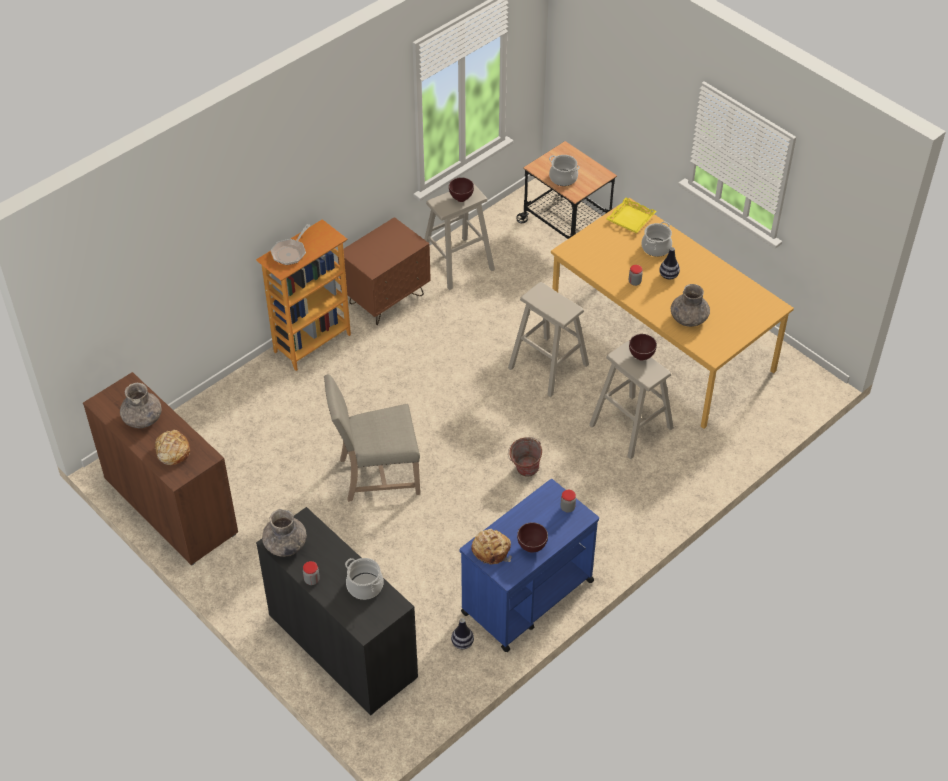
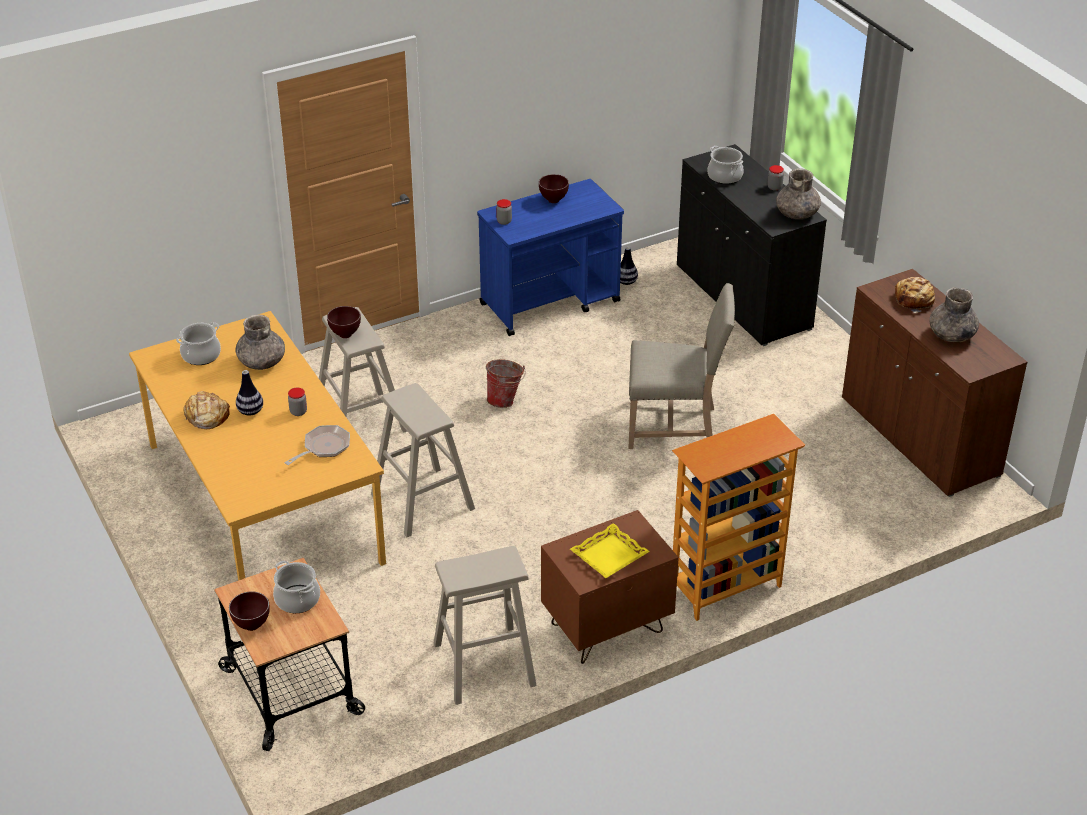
camera: 165 degrees left, 10 degrees down
(290, 252) = (755, 445): frying pan -> frying pan (324, 447)
(461, 199) = (474, 568): brown bowl -> brown bowl (252, 626)
(491, 550) = (593, 205): bread -> bread (206, 416)
(630, 218) = (248, 492): yellow tray -> yellow tray (609, 556)
(656, 247) = (241, 448): cooking pot -> cooking pot (201, 355)

